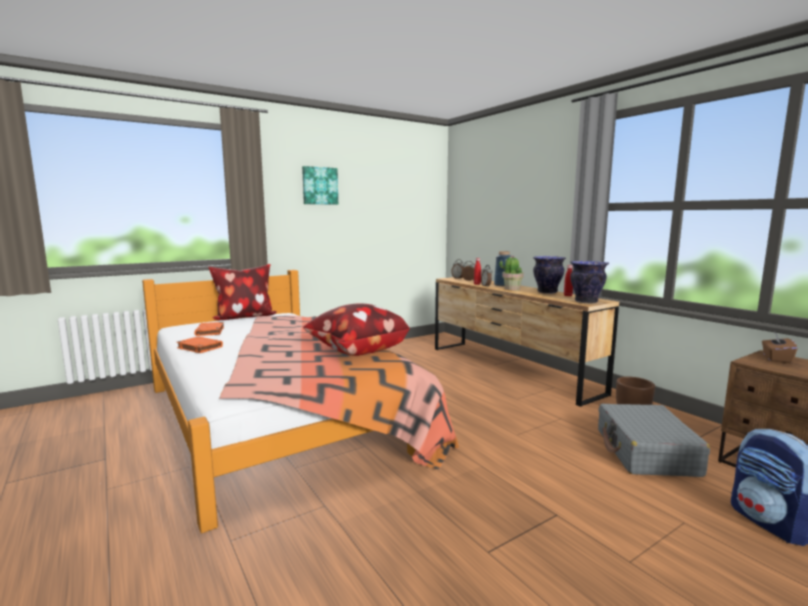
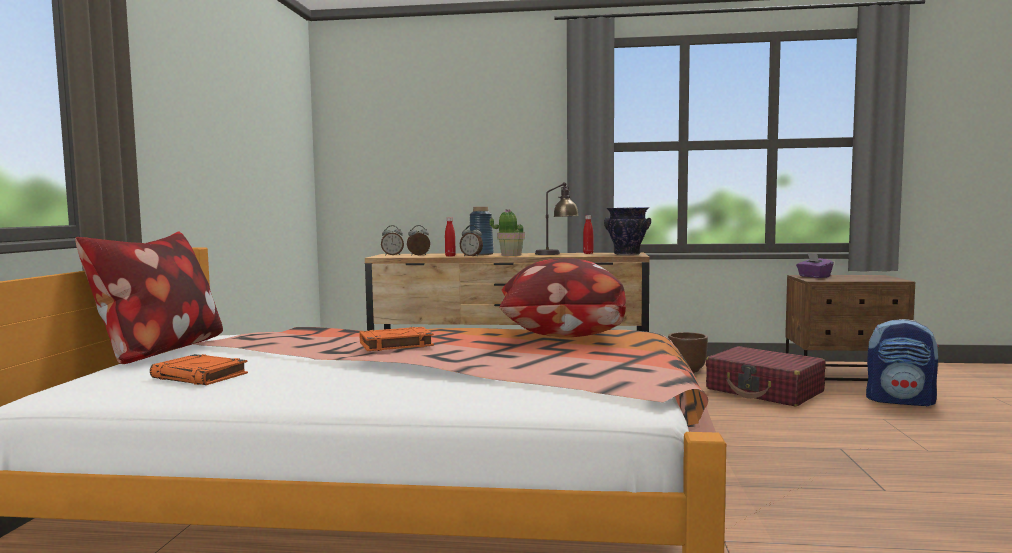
camera: 50 degrees left, 5 degrees down
(199, 347) = (307, 390): orange book -> orange book (395, 344)
(320, 186) = (186, 84): picture -> none
(547, 292) = (556, 253): vase -> table lamp
(646, 452) = (764, 391): grey suitcase -> red suitcase
(776, 358) = (814, 276): brown tissue box -> purple tissue box

